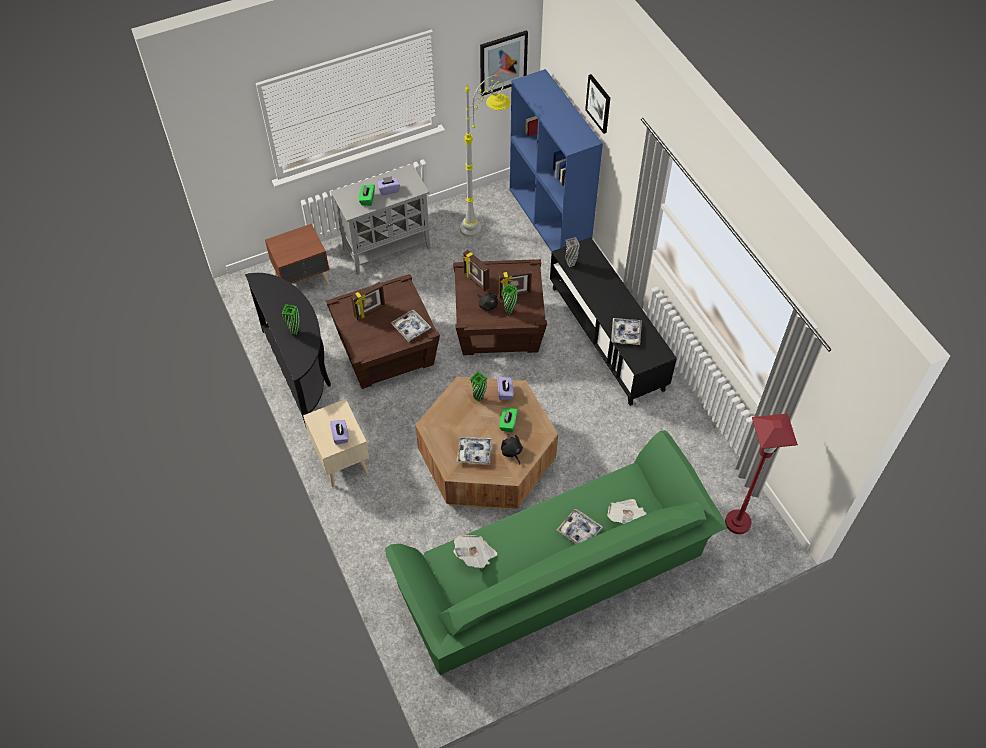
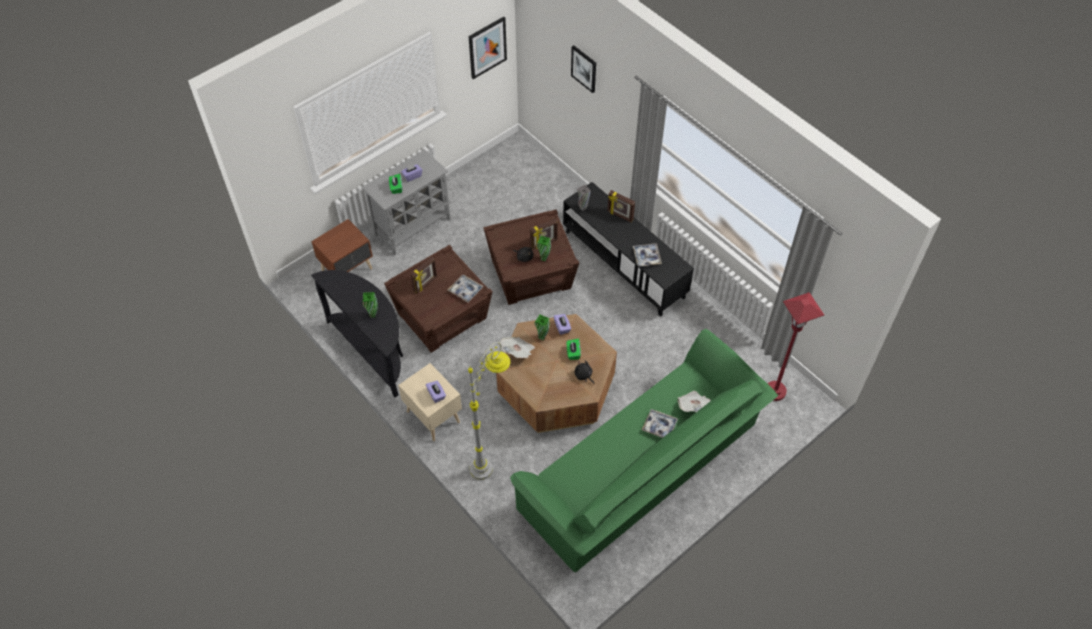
camera: 15 degrees left, 0 degrees up
(474, 452) = (553, 383): tray -> none
(475, 555) = (581, 466): newspaper -> newspaper (518, 352)
(476, 281) = (507, 239): picture frame -> picture frame (620, 216)
(484, 220) = (489, 185): grey floor lamp -> grey floor lamp (492, 454)
(550, 220) = (545, 174): blue bookcase -> none

